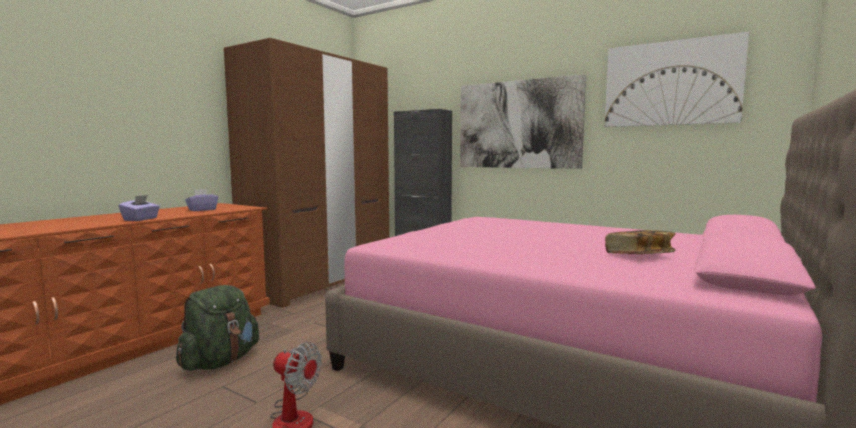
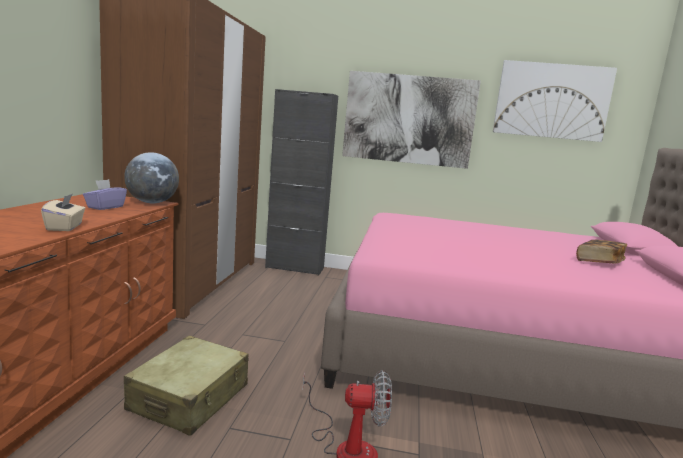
camera: 25 degrees left, 5 degrees up
(141, 219) = (65, 227): purple tissue box -> beige tissue box
(220, 362) = (190, 398): green backpack -> beige suitcase
(245, 207) = (152, 203): none -> globe

